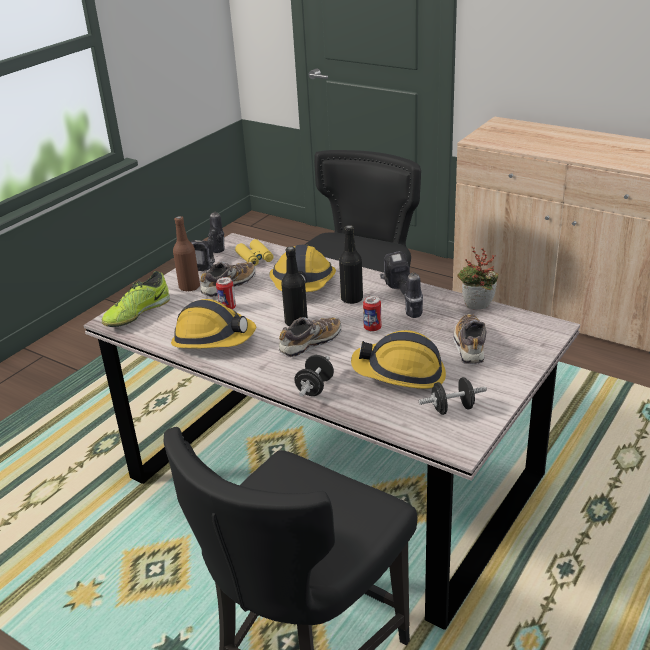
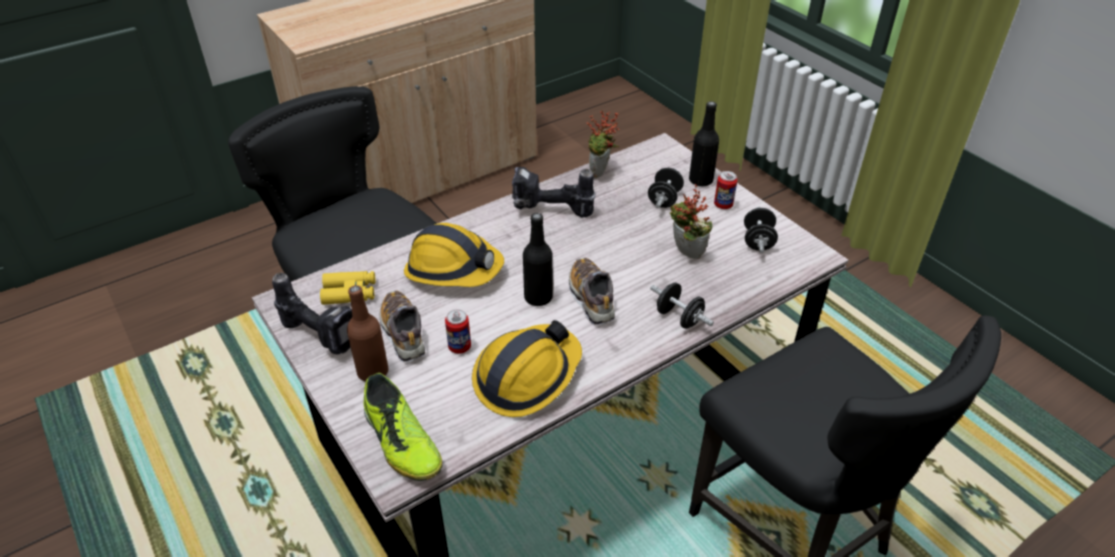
camera: 70 degrees left, 10 degrees up
(352, 299) = (520, 244): black bottle -> black bottle (700, 180)
(372, 328) = (590, 247): can -> can (723, 205)
(400, 373) = (685, 254): hard hat -> potted plant
(469, 347) = (664, 199): shoe -> black dumbbell

